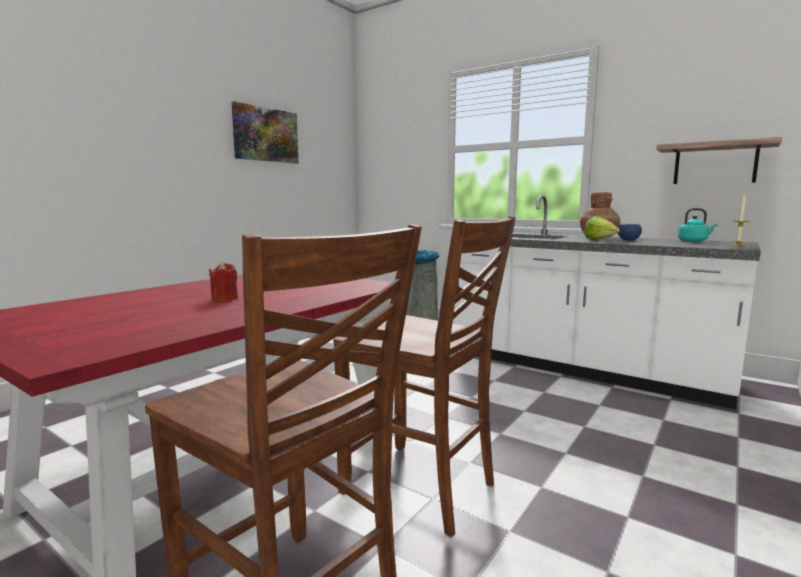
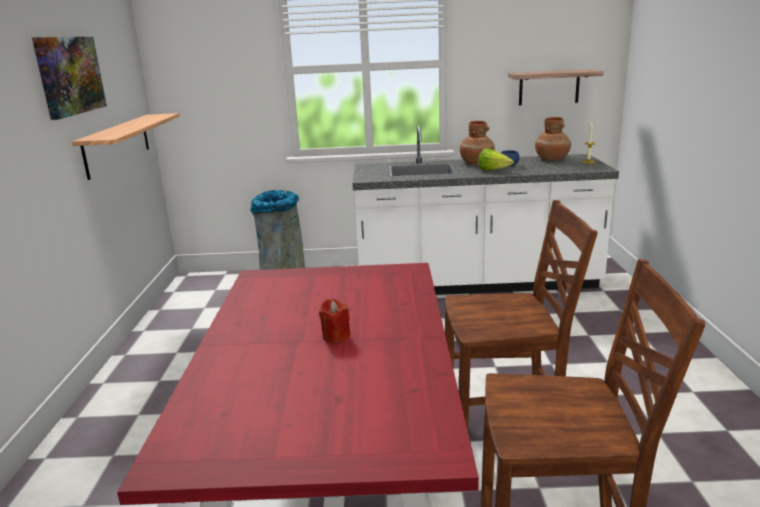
camera: 35 degrees left, 10 degrees up
(307, 194) = (117, 144): none -> shelf
(694, 241) = (552, 159): turquoise kettle -> brown vase

